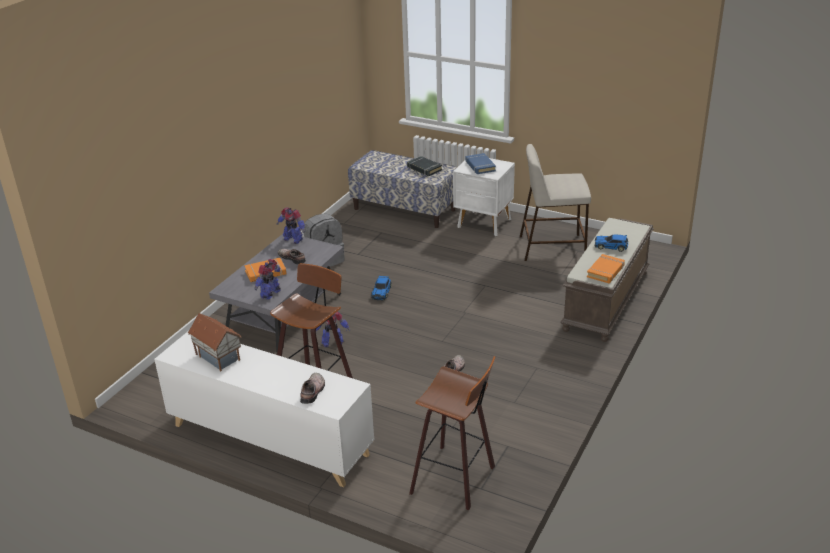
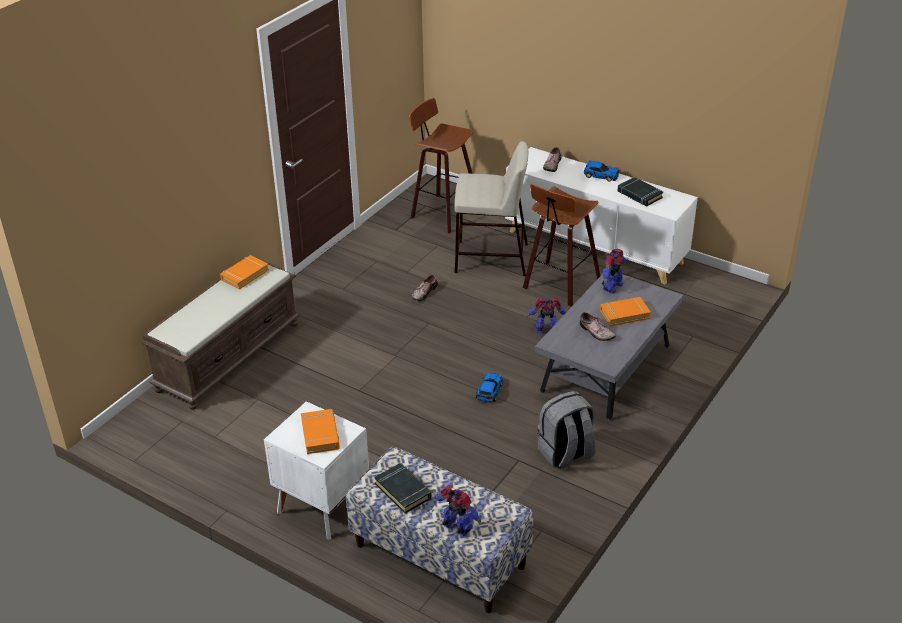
camera: 175 degrees left, 5 degrees up
(219, 356) = (639, 195): toy house -> black book
(293, 239) = (601, 362): toy robot -> toy robot (457, 527)
(480, 166) = (320, 434): blue book -> orange book
(553, 247) = (244, 447): beige stool -> beige stool (490, 258)
(611, 246) = (215, 306): toy car -> toy car (600, 175)

